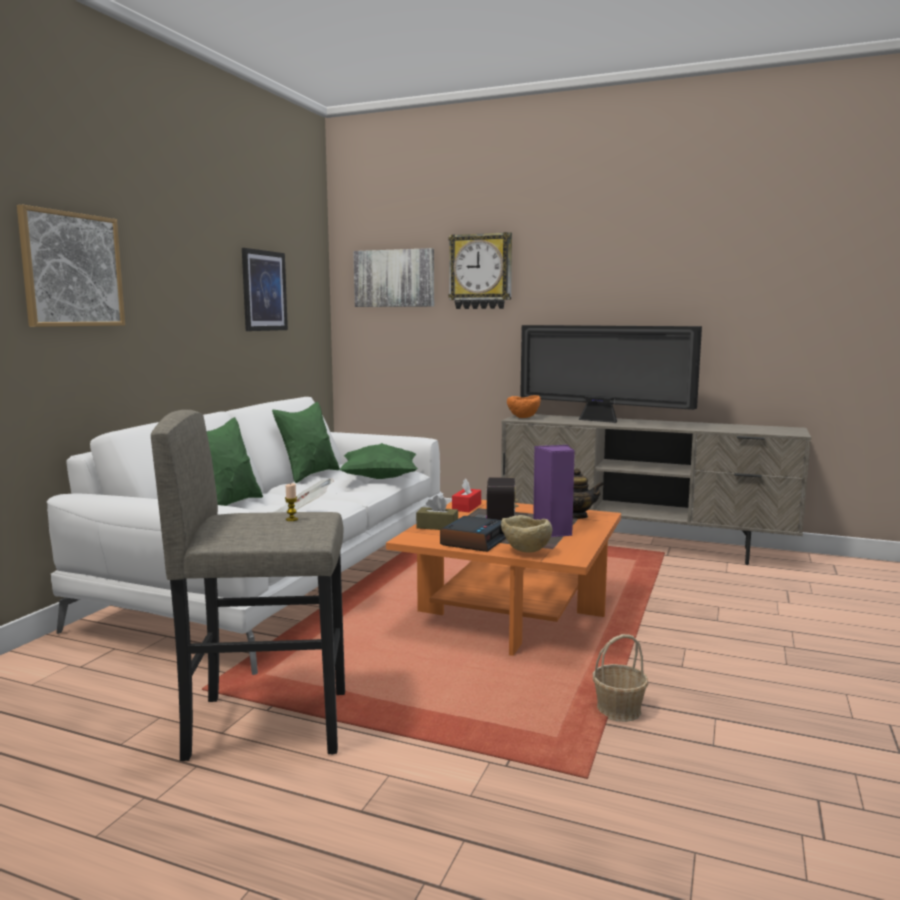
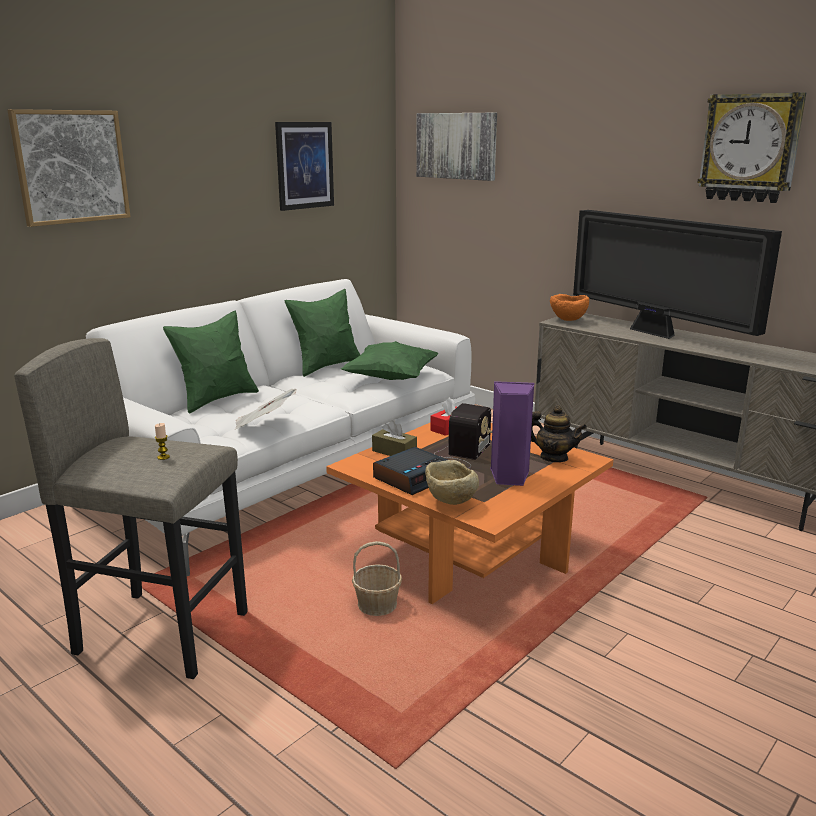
camera: 20 degrees right, 10 degrees up
(481, 271) = (545, 142): wall clock -> wall clock (750, 148)
(619, 709) = (491, 695): basket -> basket (377, 606)

